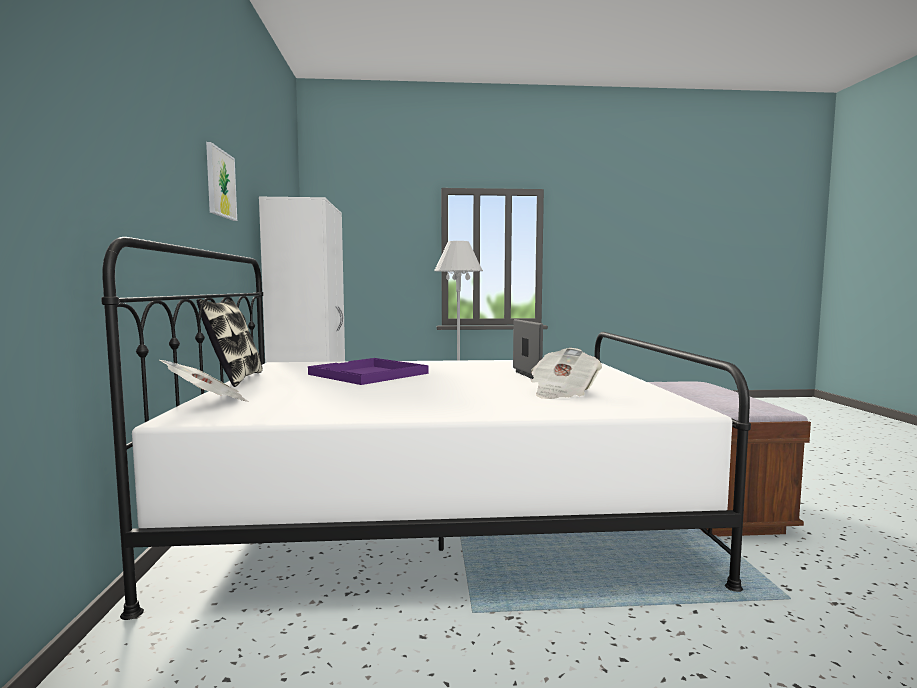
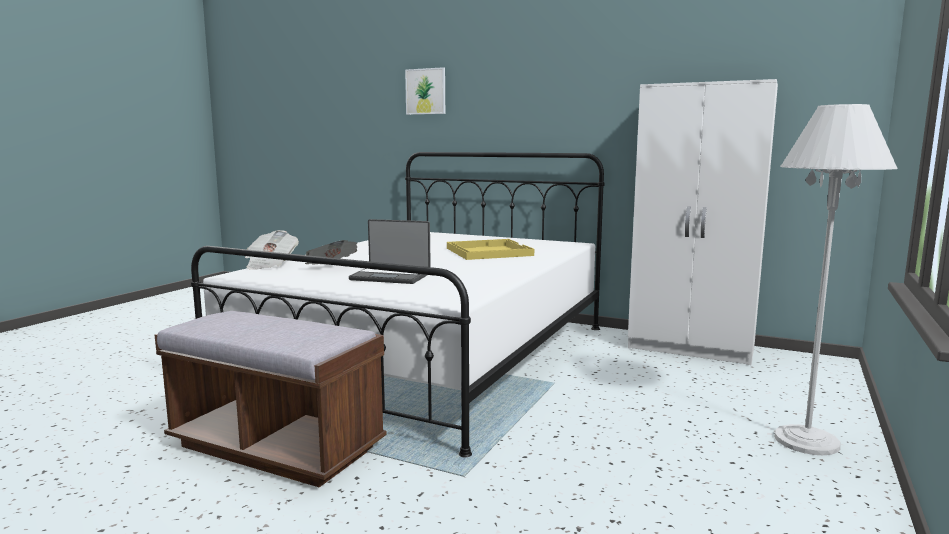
camera: 120 degrees right, 5 degrees up
(208, 402) = (442, 234): newspaper -> newspaper (270, 264)
(220, 183) = (561, 98): picture -> picture (425, 91)
(234, 379) = (510, 237): pillow -> none
(368, 374) = (488, 251): purple tray -> yellow tray

